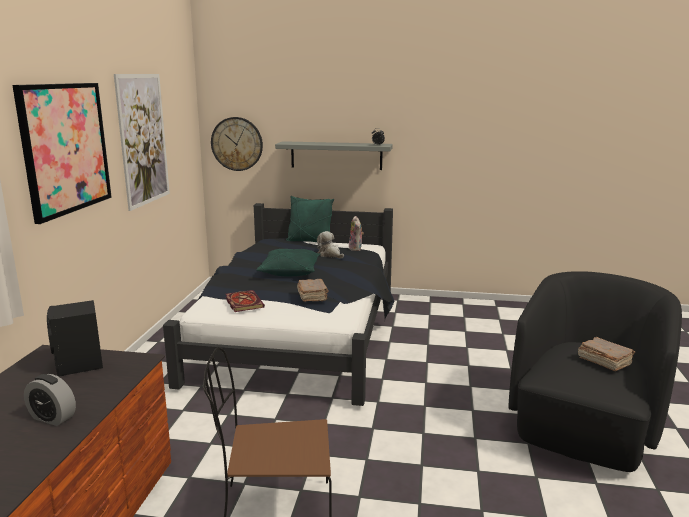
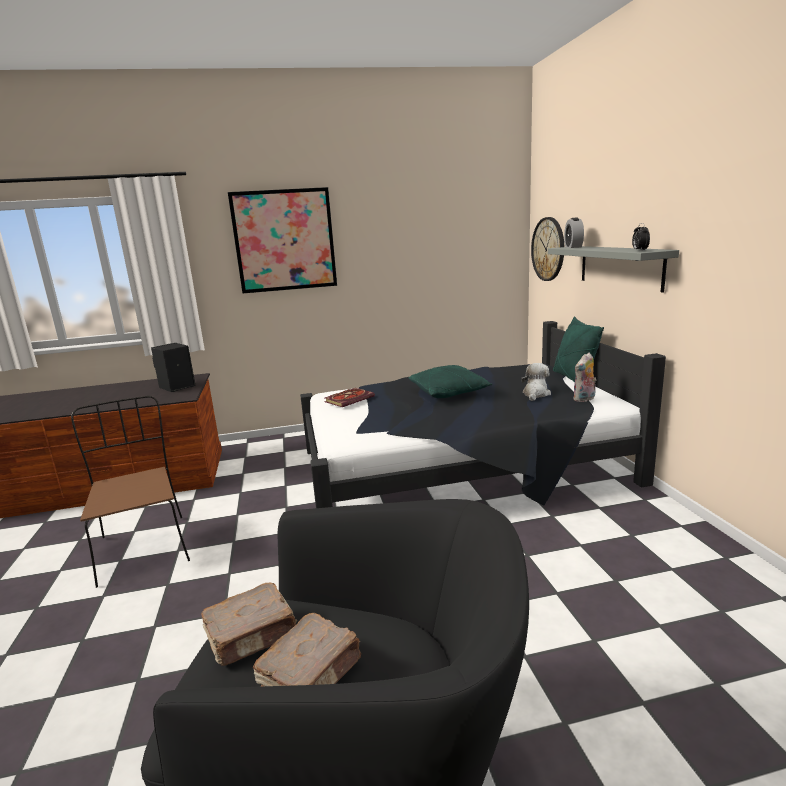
camera: 70 degrees right, 0 degrees up
(52, 418) = (103, 401): alarm clock -> alarm clock (573, 247)
(143, 139) = (404, 239): picture -> none
(312, 296) = (388, 416): brown book -> brown book (253, 635)

